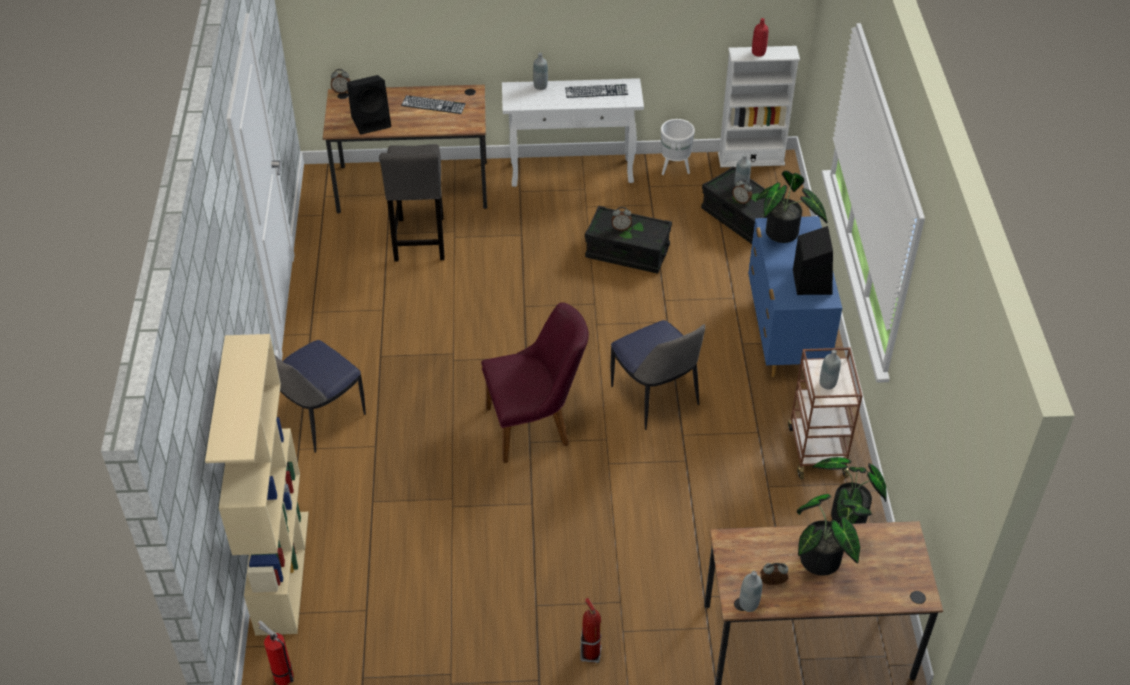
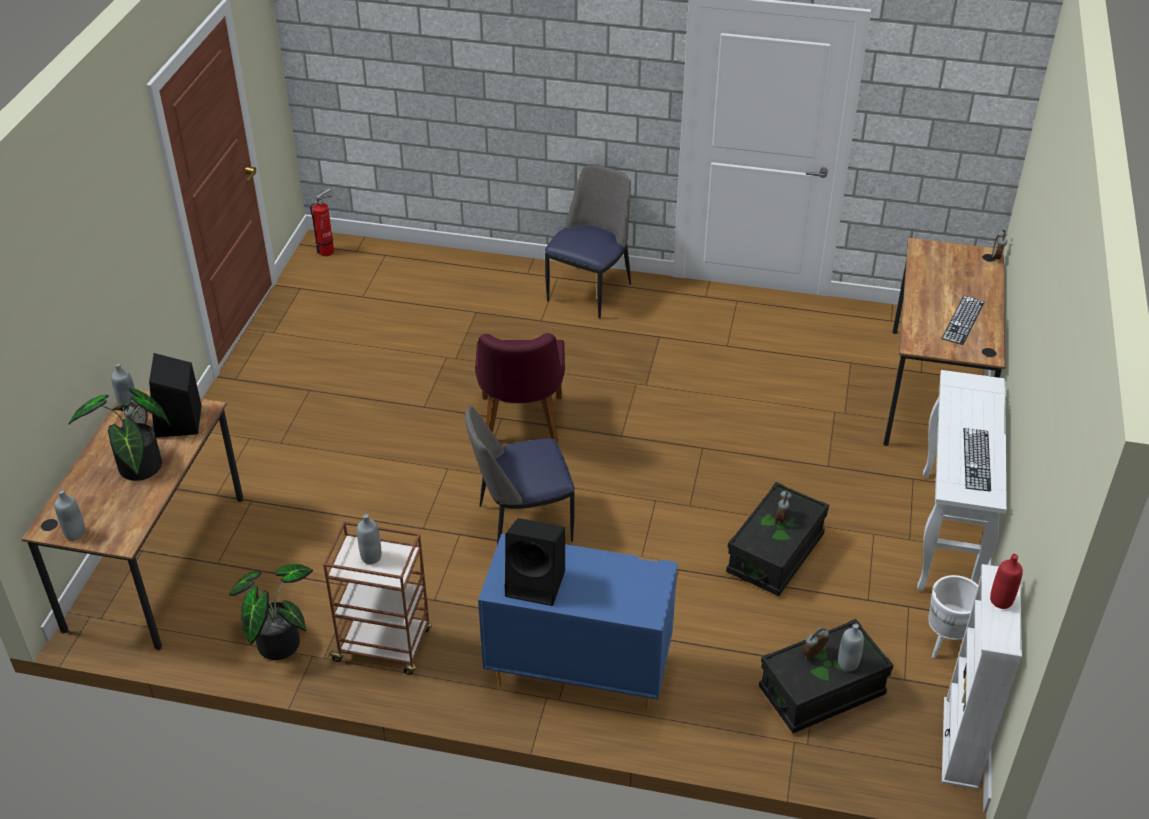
camera: 105 degrees right, 5 degrees down
(281, 571) = (427, 258): beige bookcase -> none
(317, 418) = (590, 291): chair -> chair turned 60 degrees clockwise
(372, 121) = (935, 272): black speaker -> black speaker (178, 422)
(419, 242) = (830, 384): grey stool -> none
(540, 86) = (993, 410): grey bottle -> grey bottle (75, 533)
(591, 653) = (240, 413): fire extinguisher -> none
(784, 235) = (633, 581): potted plant -> none

